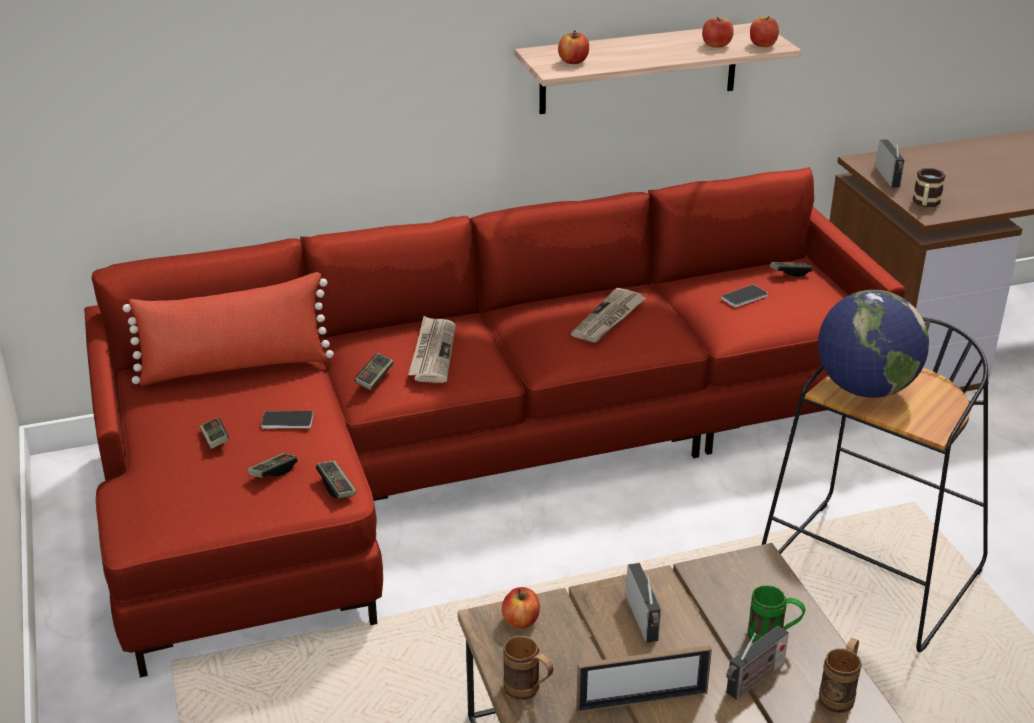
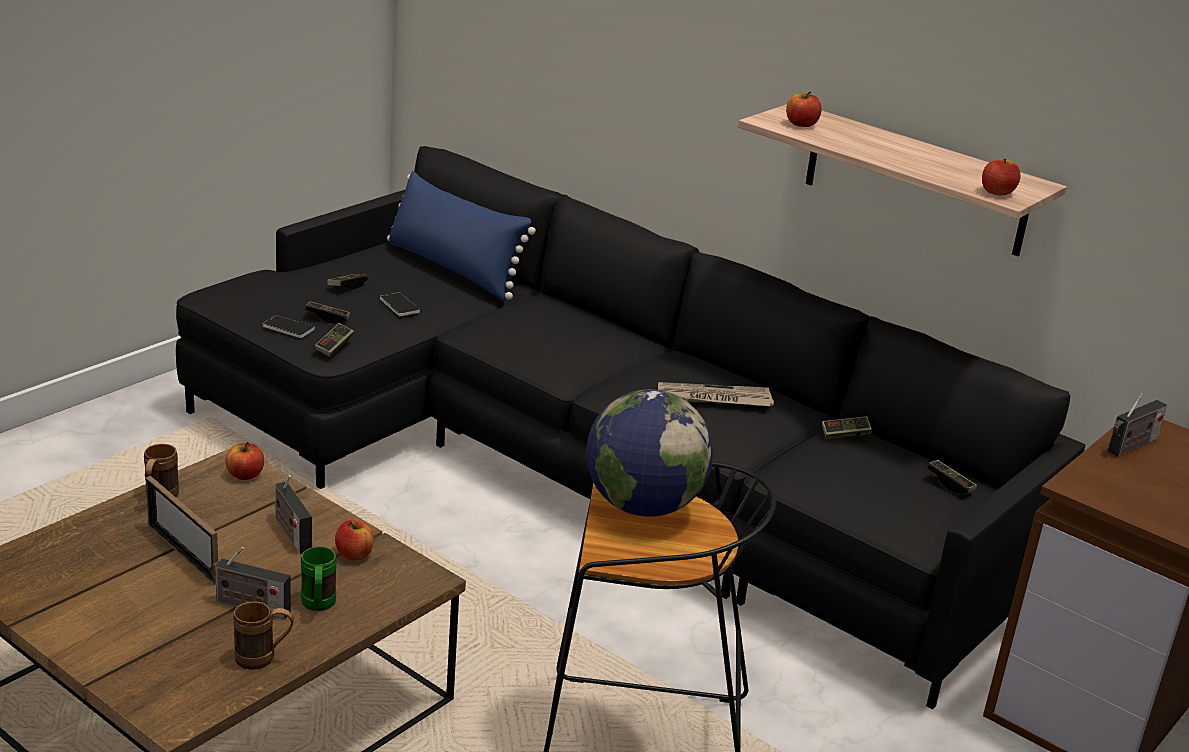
camera: 55 degrees right, 5 degrees down
(235, 367) = (453, 269): red pillow -> blue pillow
(374, 378) = (491, 320): game controller -> game controller (845, 435)
(432, 352) = (558, 334): newspaper -> none
(467, 460) = (578, 471): red sofa -> black sofa
(643, 620) = (291, 533): radio -> radio turned 105 degrees clockwise
(716, 45) = (954, 173): apple -> apple (354, 554)
(744, 297) = (857, 464): phone -> phone (288, 328)
(925, 204) = (1099, 479): mug -> none

